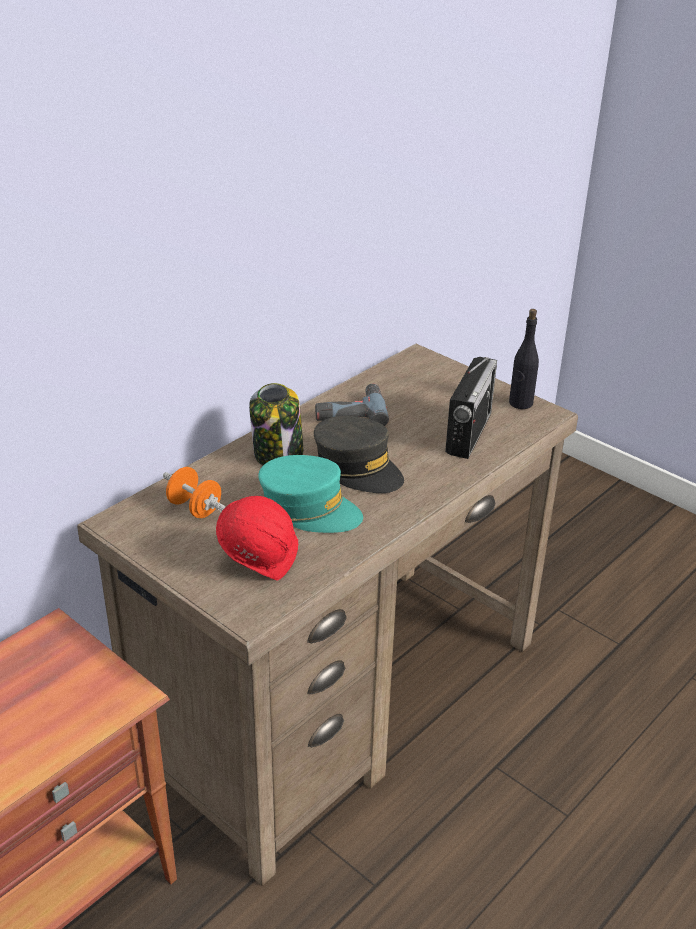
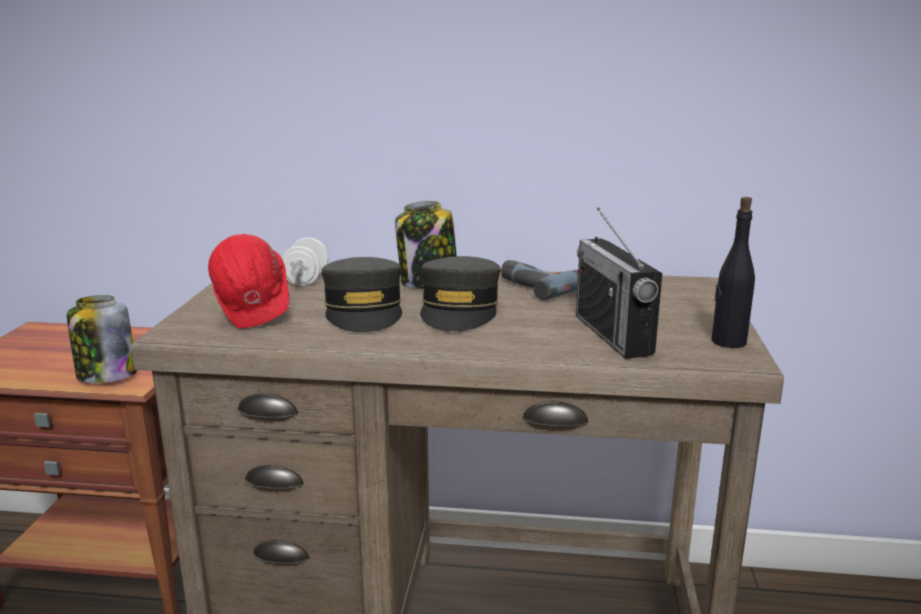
camera: 55 degrees right, 15 degrees down
(89, 708) = (106, 375): none -> jar
(195, 508) = (306, 280): orange dumbbell -> white dumbbell
(309, 508) = (364, 311): turquoise cap -> grey cap
(468, 433) = (613, 335): radio -> radio turned 90 degrees clockwise

